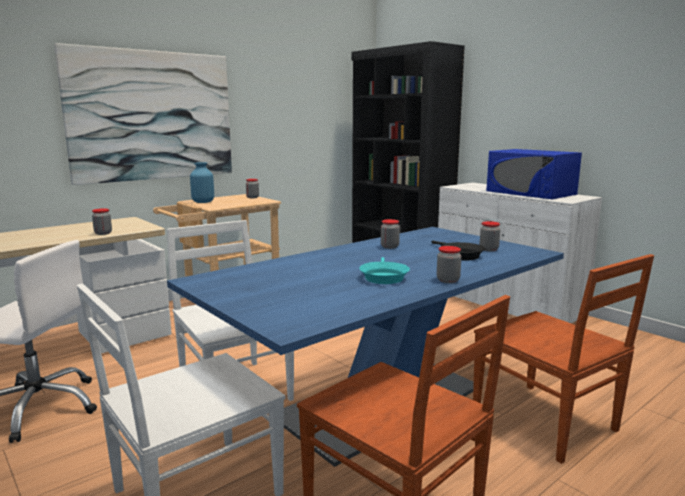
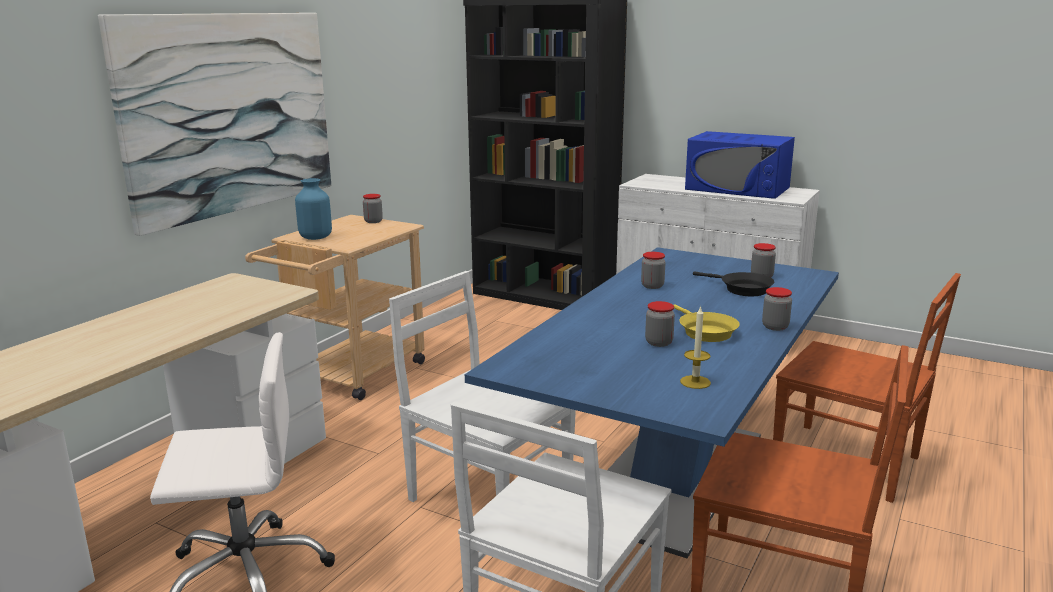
camera: 20 degrees left, 5 degrees up
(103, 233) = (242, 310): jar -> jar (659, 343)
(320, 306) = (695, 382): none -> candle
(383, 277) = (704, 331): turquoise frying pan -> yellow frying pan

